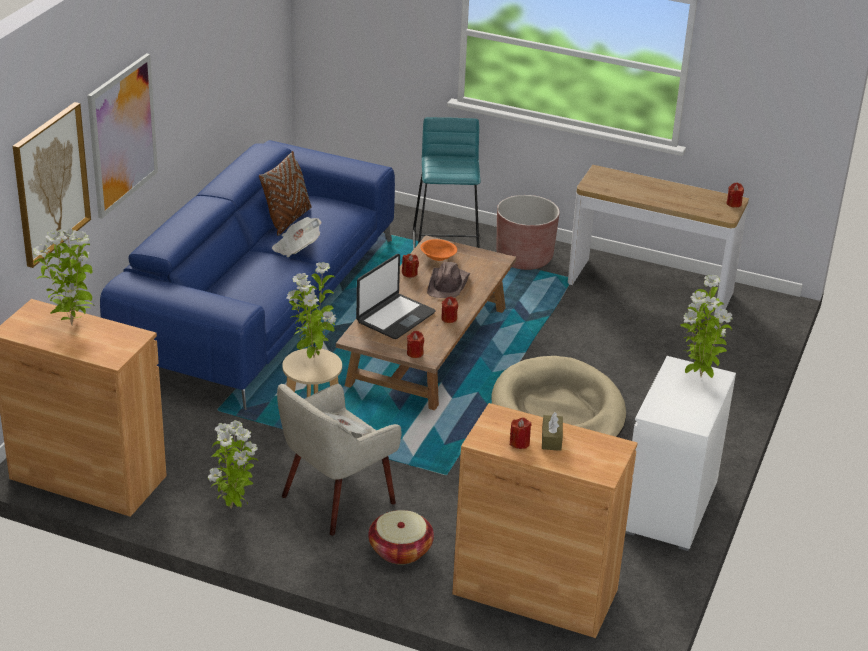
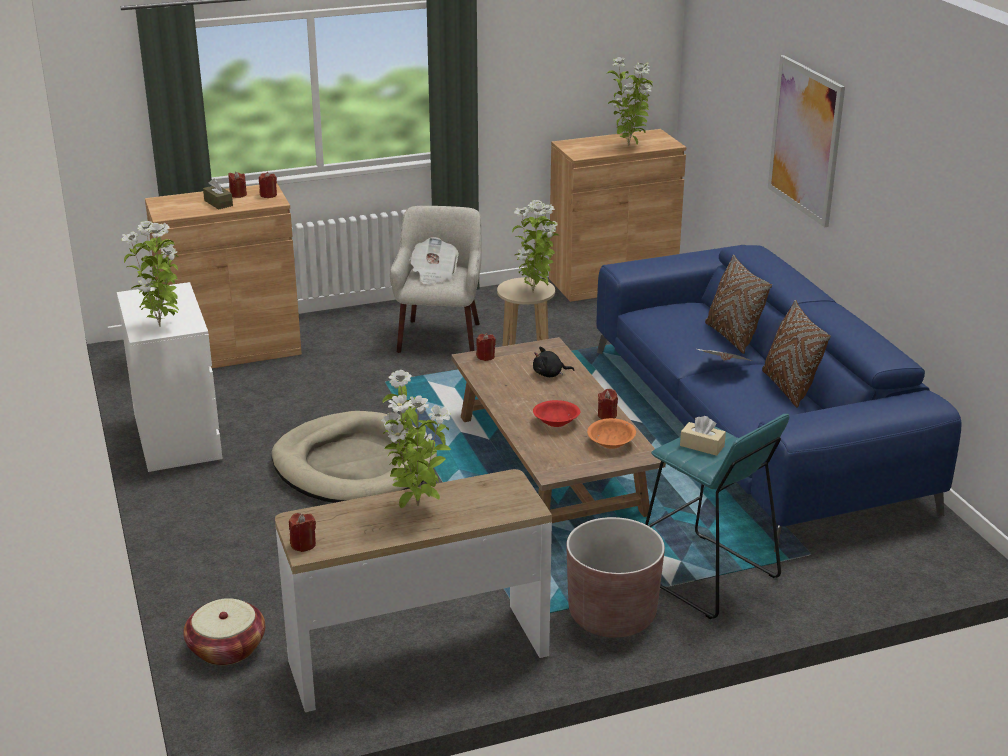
camera: 140 degrees right, 5 degrees down
(50, 183) = (743, 95): picture -> none
(233, 508) = (497, 306): potted plant -> potted plant (416, 507)
(243, 264) = (732, 337): none -> brown pillow
(395, 317) = (550, 374): laptop -> black plush toy
(400, 550) = (354, 332): basket -> basket (226, 648)
(448, 284) = (556, 423): brown hat -> red bowl
(449, 318) = (504, 394): red candle -> red candle (268, 195)
(452, 168) = (702, 446): none -> beige tissue box

